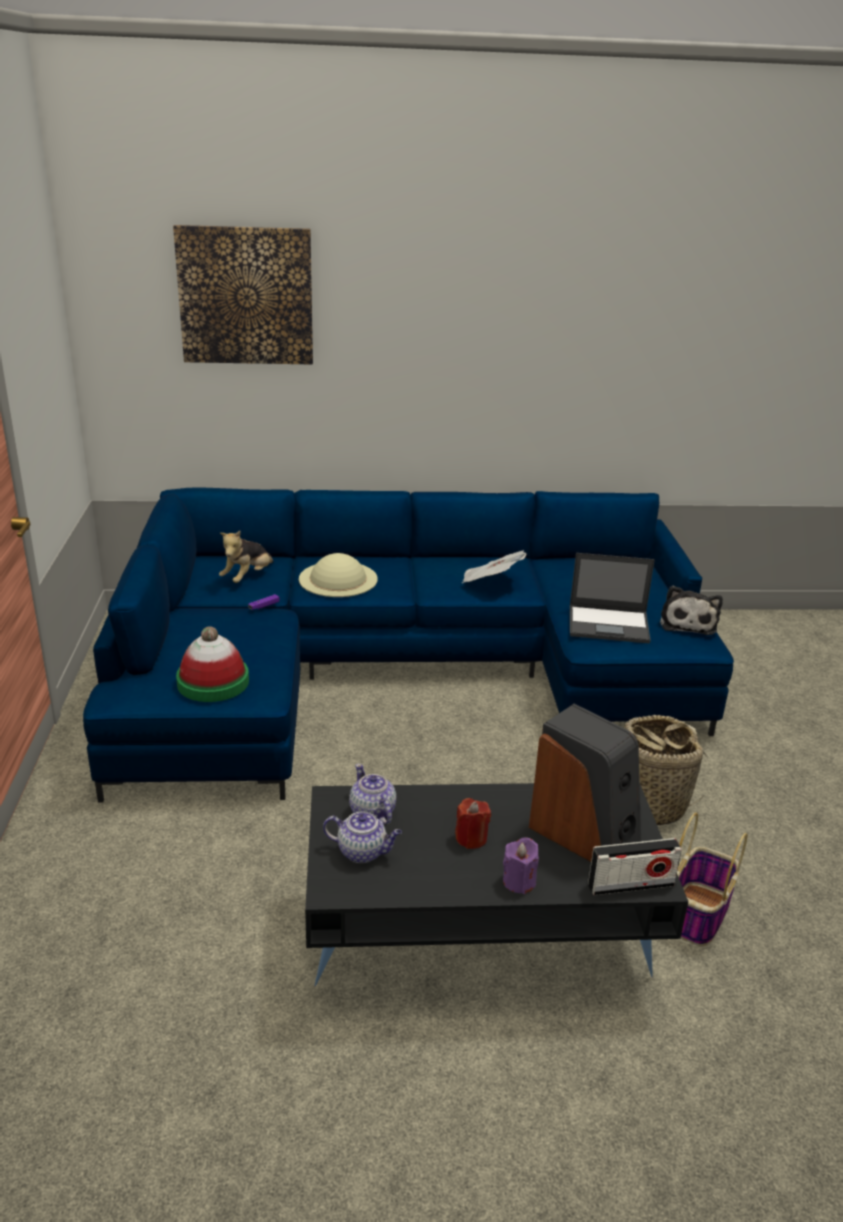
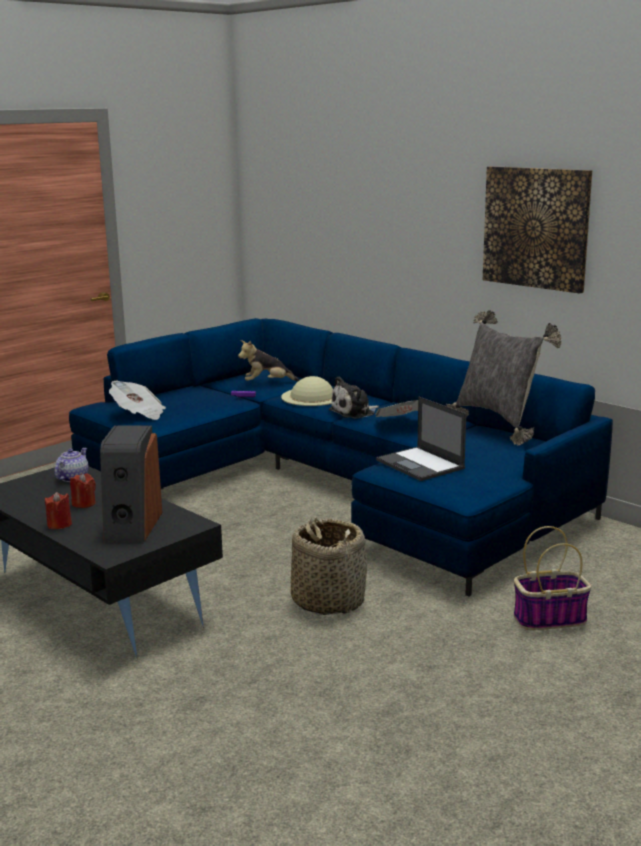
camera: 50 degrees right, 10 degrees down
(213, 682) = (139, 414): hat -> newspaper
(246, 296) = (321, 181): picture -> picture (536, 228)
(363, 852) = (33, 487): teapot -> none
(519, 881) = (59, 525): purple candle -> red candle
(570, 558) = (500, 429): none -> pillow
(630, 885) = (98, 550): radio -> none
(687, 623) = (486, 483): plush toy -> plush toy (354, 412)
(697, 913) = (227, 654): basket -> basket (550, 618)

